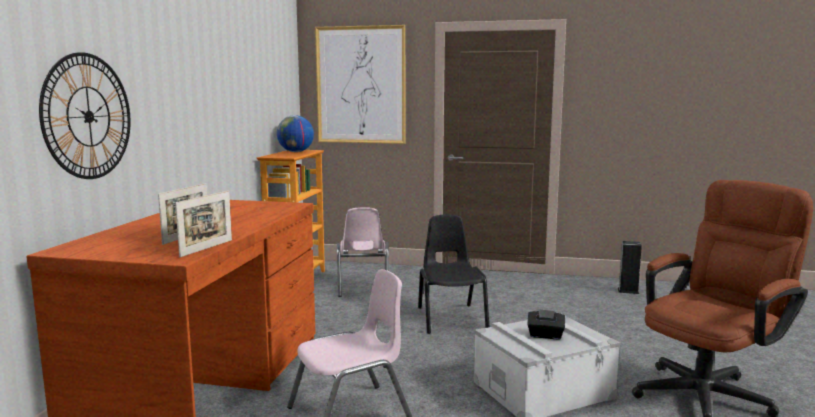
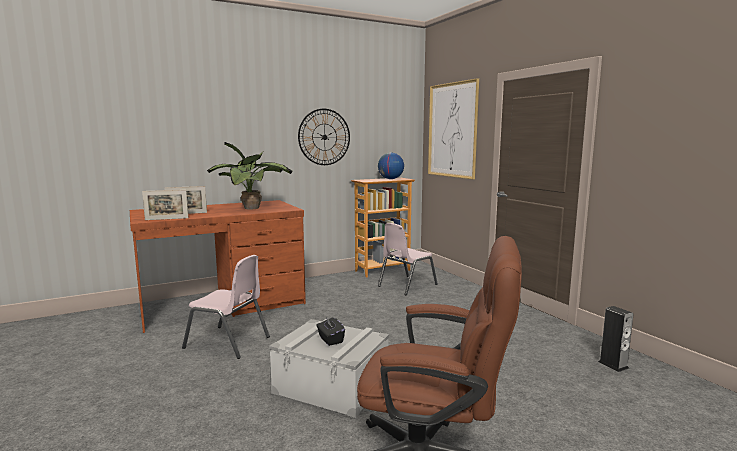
camera: 50 degrees right, 0 degrees up
(88, 116) = (184, 147): wall clock -> wall clock (324, 137)
(242, 213) = (253, 208): none -> potted plant
(451, 318) = (403, 322): black chair -> none

